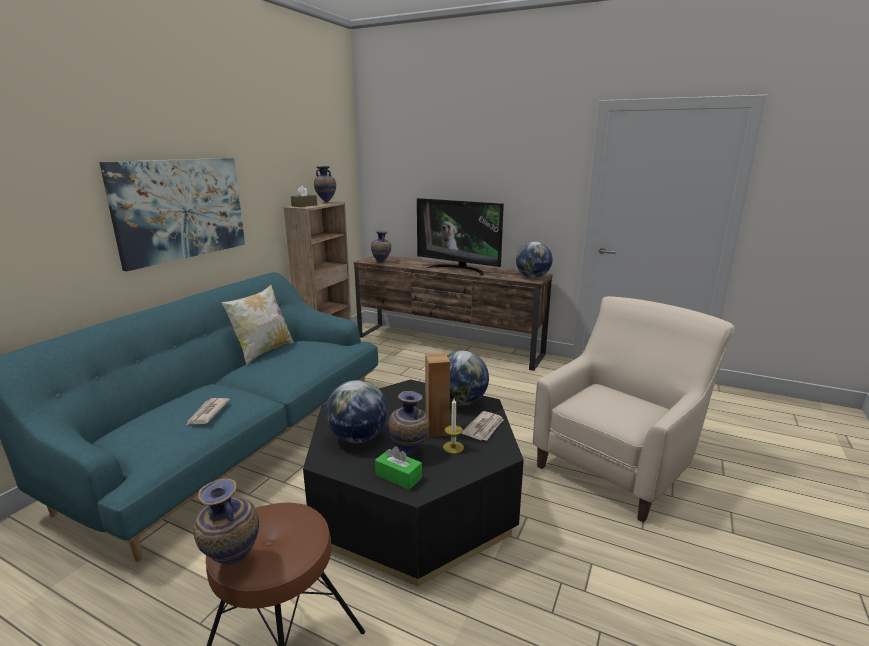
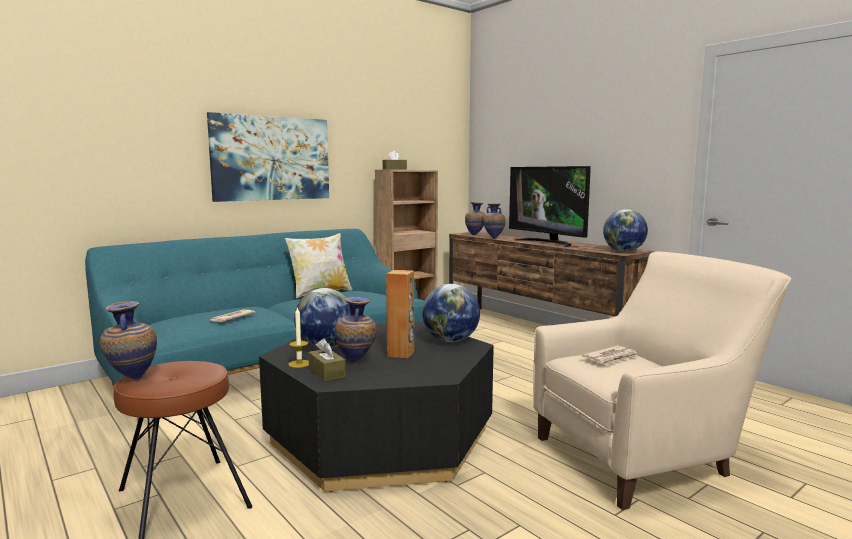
camera: 25 degrees right, 10 degrees down
(326, 202) = (421, 169): vase -> vase (494, 238)
(398, 476) = (327, 373): green tissue box -> brown tissue box
(453, 447) = (400, 365): candle -> candle (299, 364)
(484, 428) = (448, 359): newspaper -> newspaper (611, 358)

